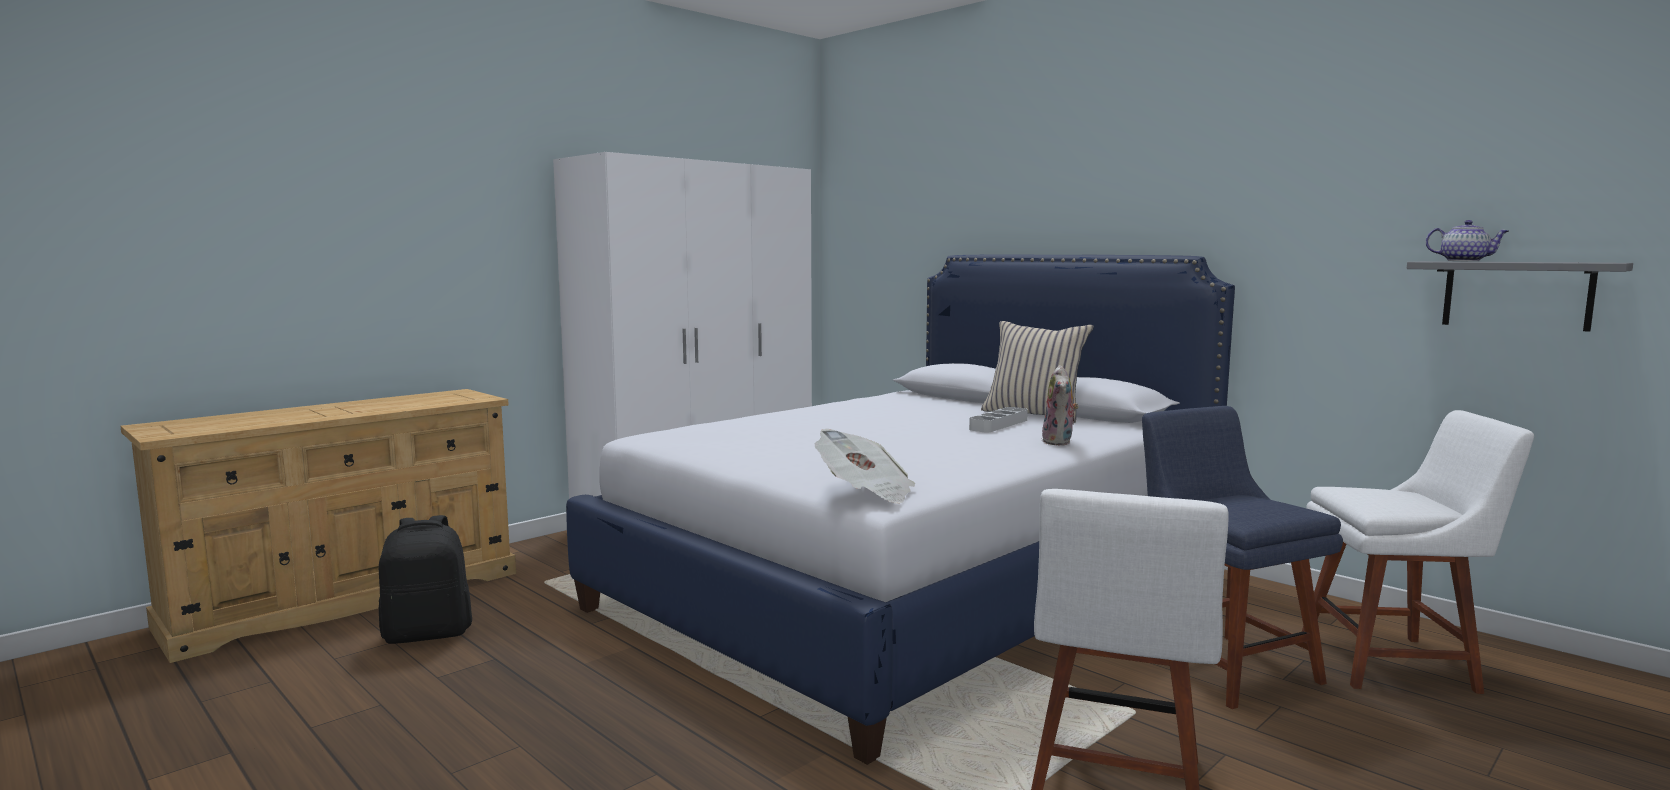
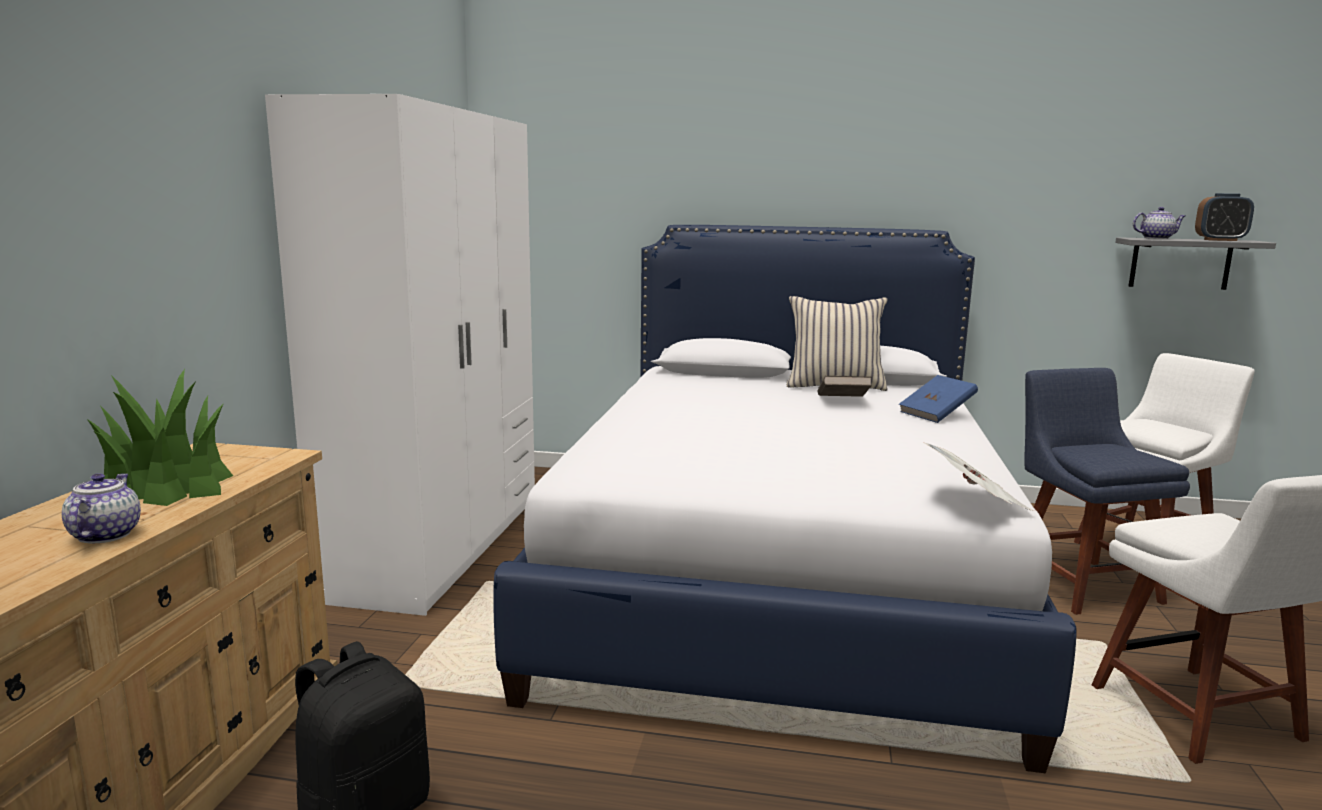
camera: 35 degrees left, 5 degrees up
(322, 415) = (105, 534): none -> teapot
(398, 403) = (166, 485): none -> potted plant
(999, 424) = (842, 401): grey tray -> brown book
(1059, 442) = (936, 414): plush toy -> blue book
(1223, 666) = (1080, 583): blue chair -> blue chair turned 45 degrees clockwise
(1553, 261) = (1220, 240): none -> alarm clock

